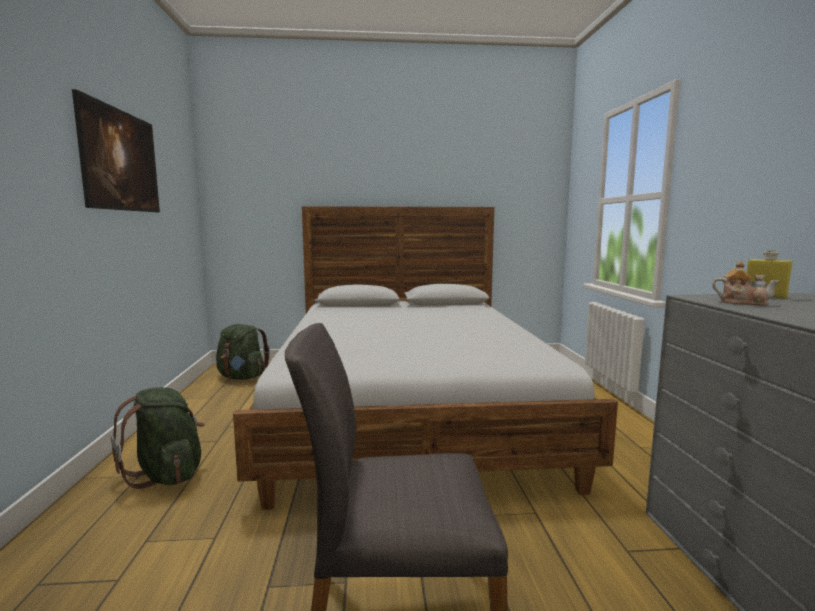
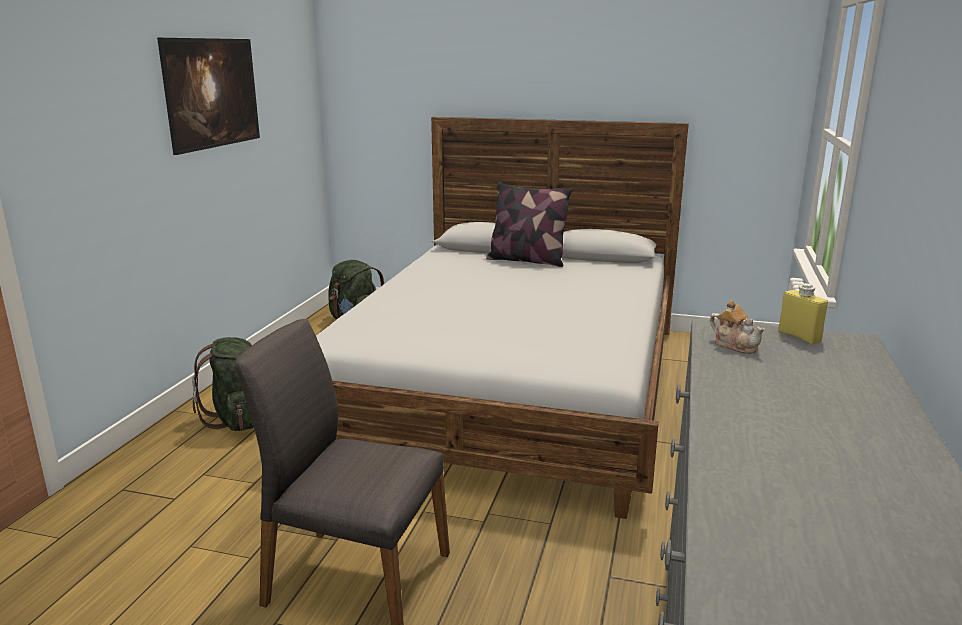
camera: 20 degrees right, 10 degrees up
(396, 308) = (527, 260): none -> pillow

